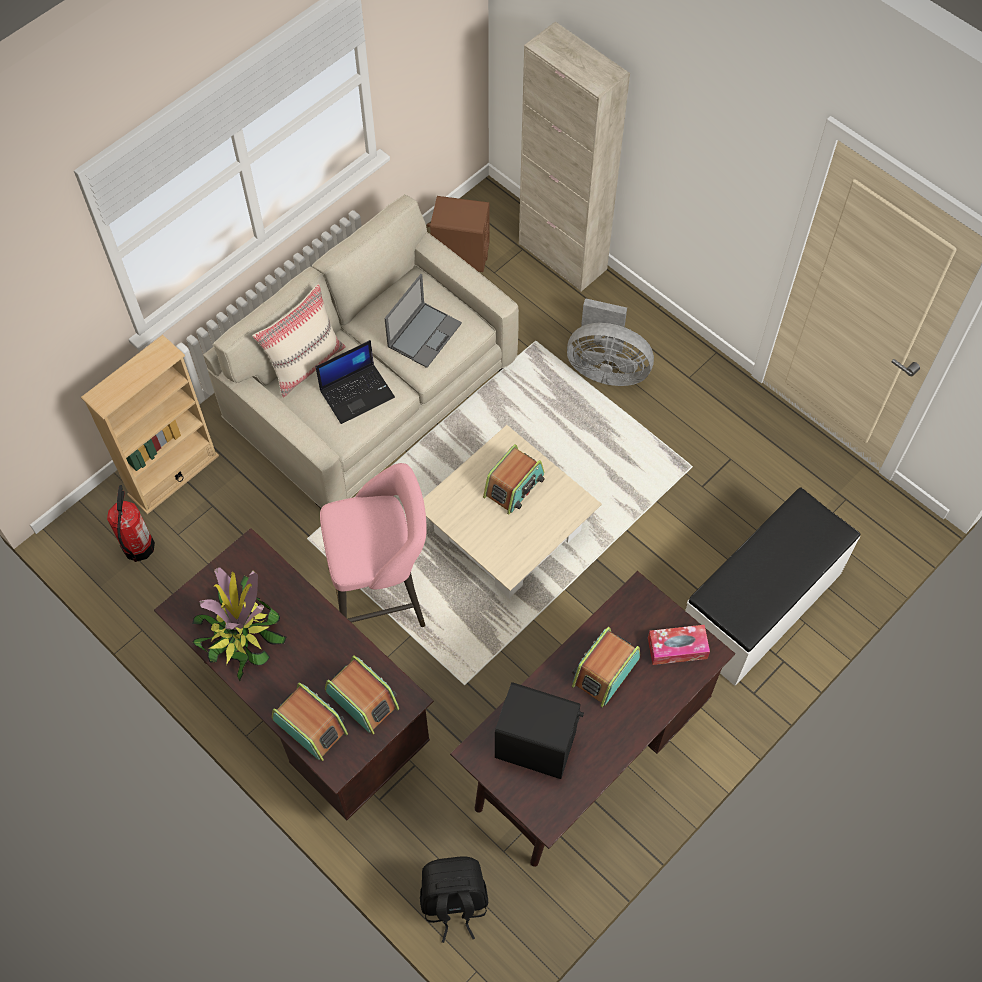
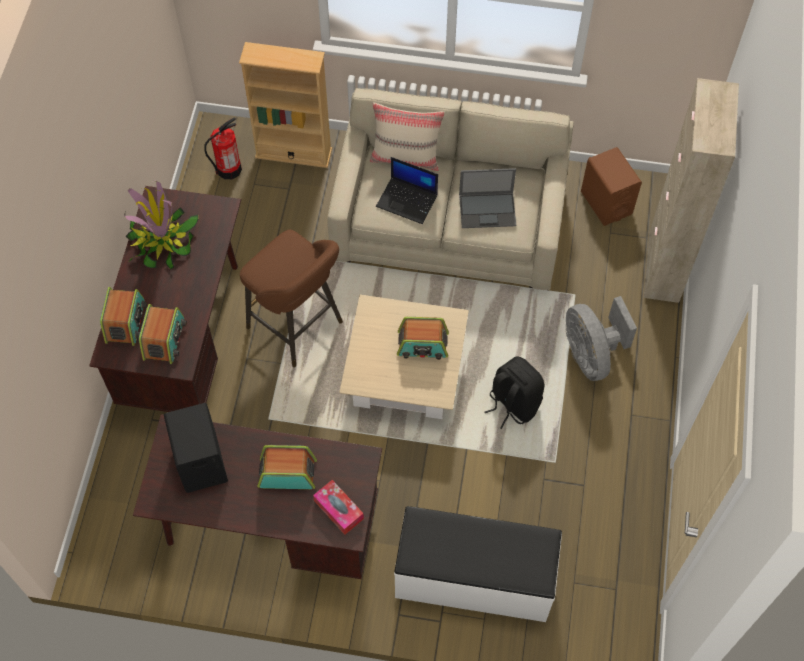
camera: 55 degrees right, 0 degrees up
(383, 595) = (298, 328): pink stool -> brown stool
(453, 903) = (110, 509): black backpack -> black backpack (512, 404)

